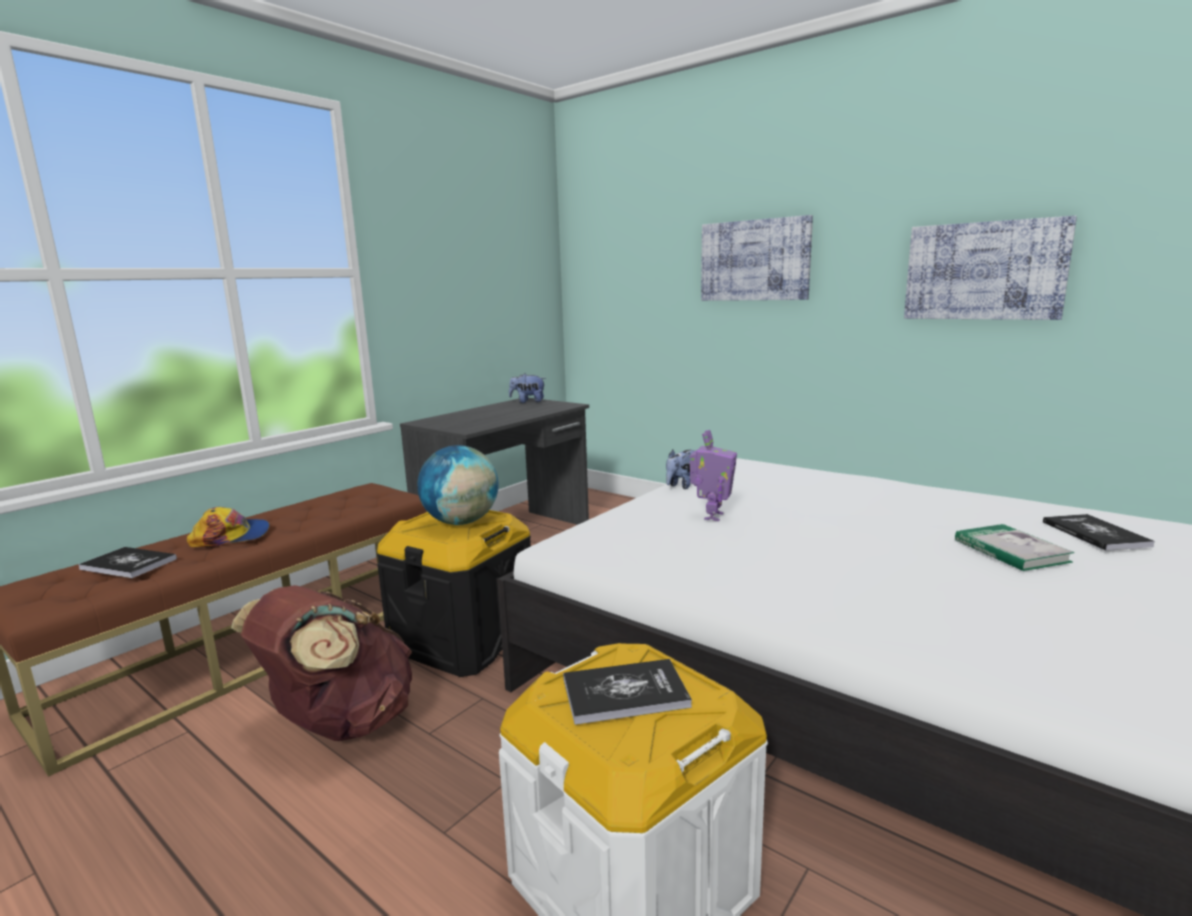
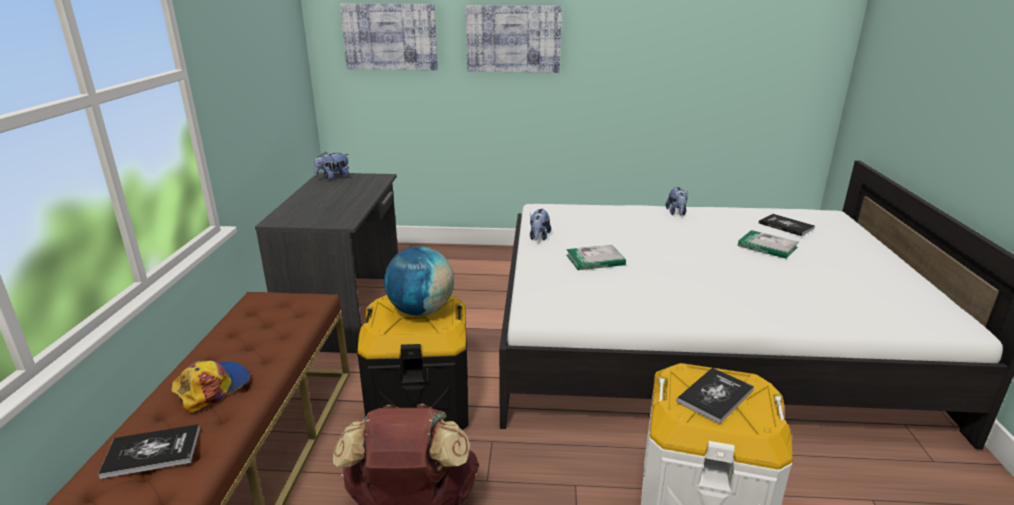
camera: 35 degrees left, 10 degrees up
(712, 516) = (595, 260): toy robot -> book
(918, 492) = (676, 213): none -> plush toy
(984, 271) = (680, 55): picture -> picture (390, 37)

